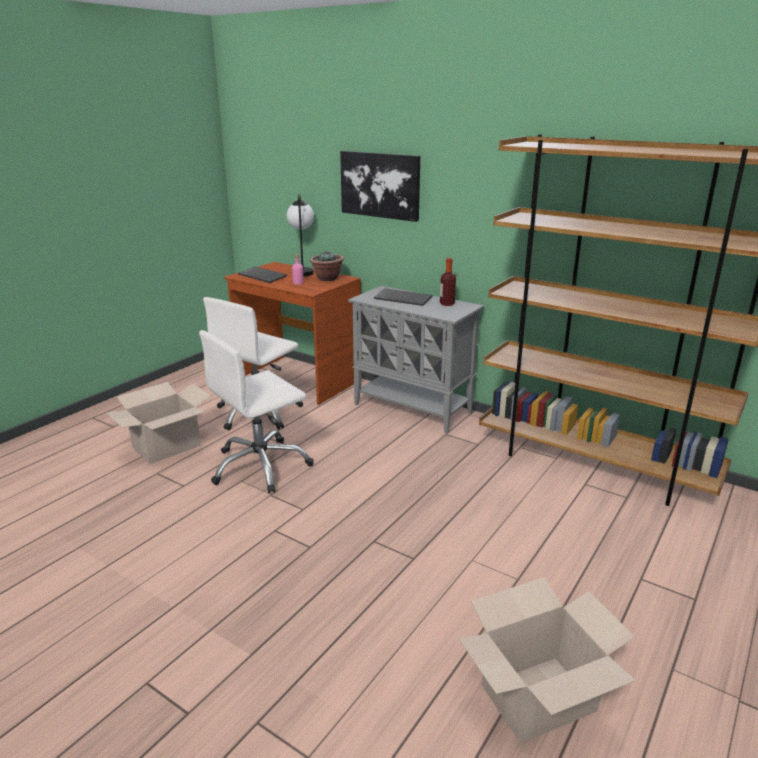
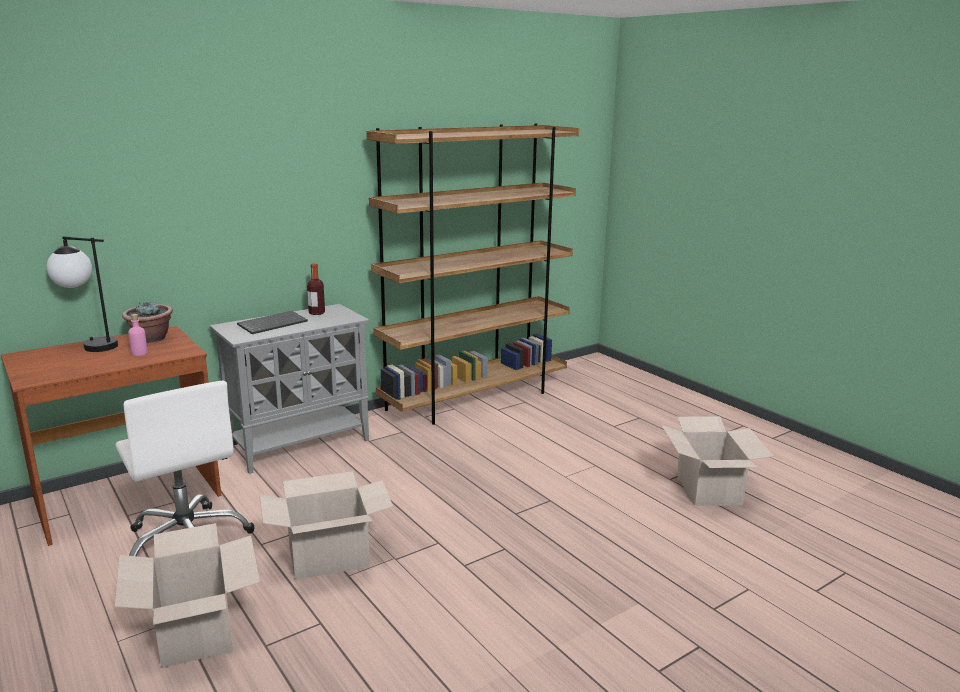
camera: 70 degrees left, 5 degrees down
(260, 466) = (328, 557): white office chair -> cardboard box
(263, 276) = (66, 366): keyboard -> none
(380, 185) = (191, 203): picture -> none

